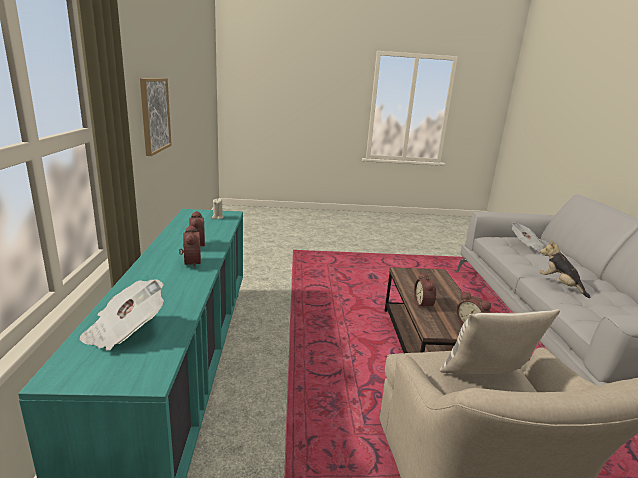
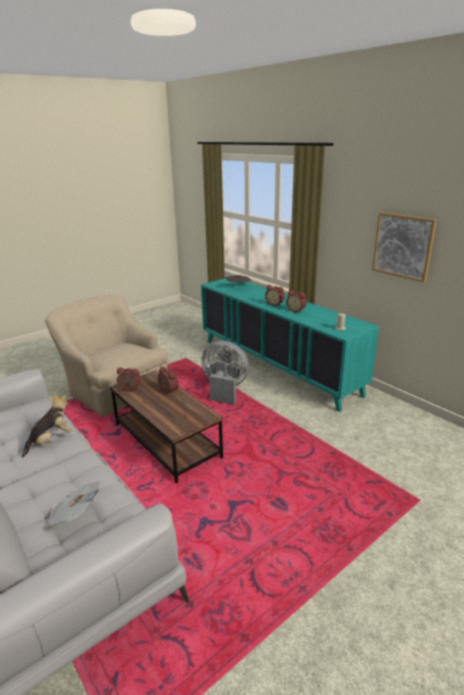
camera: 145 degrees right, 5 degrees up
(304, 374) = (224, 389): none -> grey fan
(486, 377) = (115, 352): pillow -> none
(559, 285) = (51, 441): plush toy -> plush toy turned 75 degrees counterclockwise

